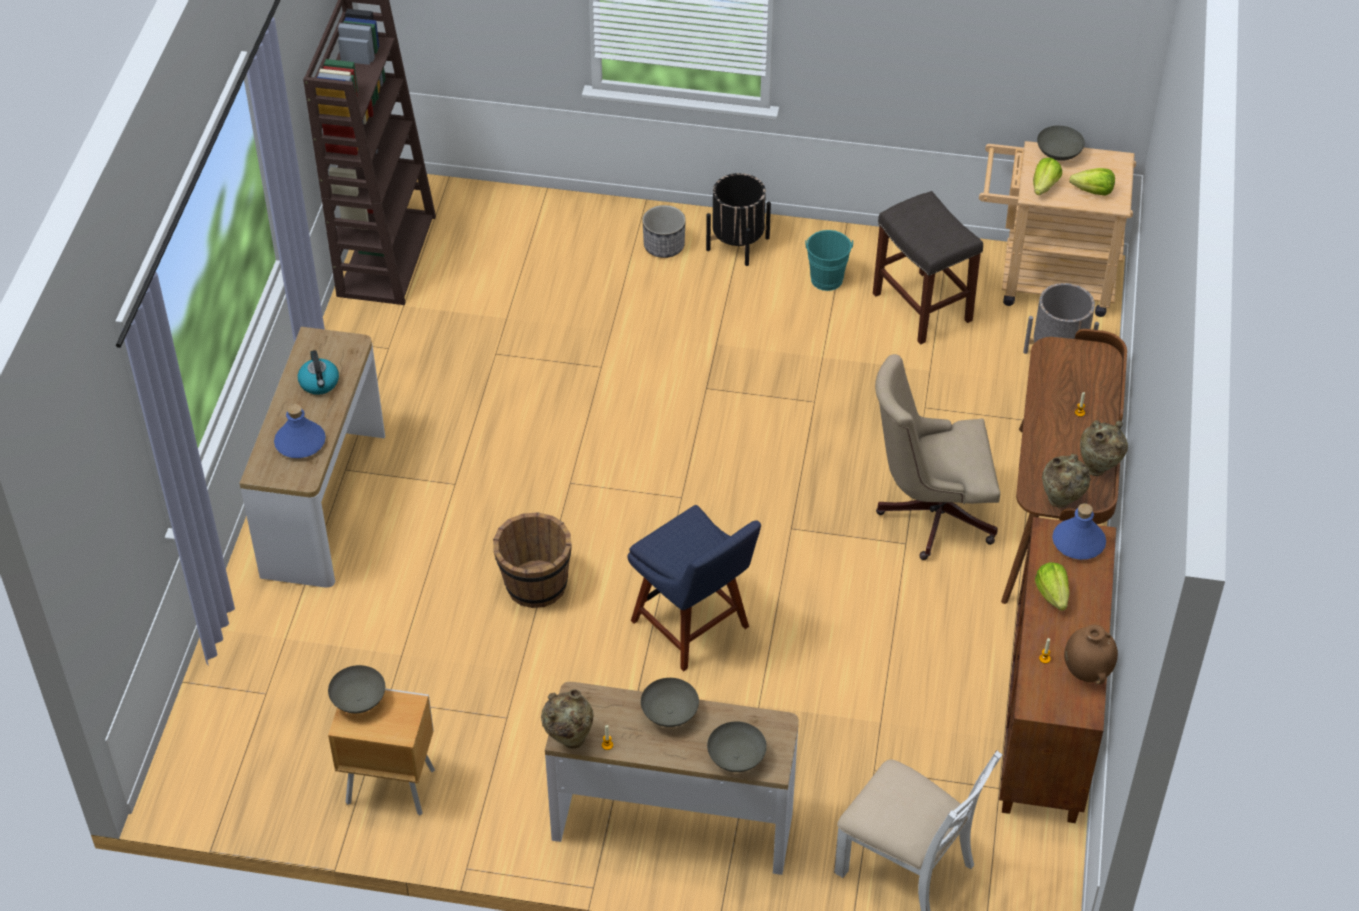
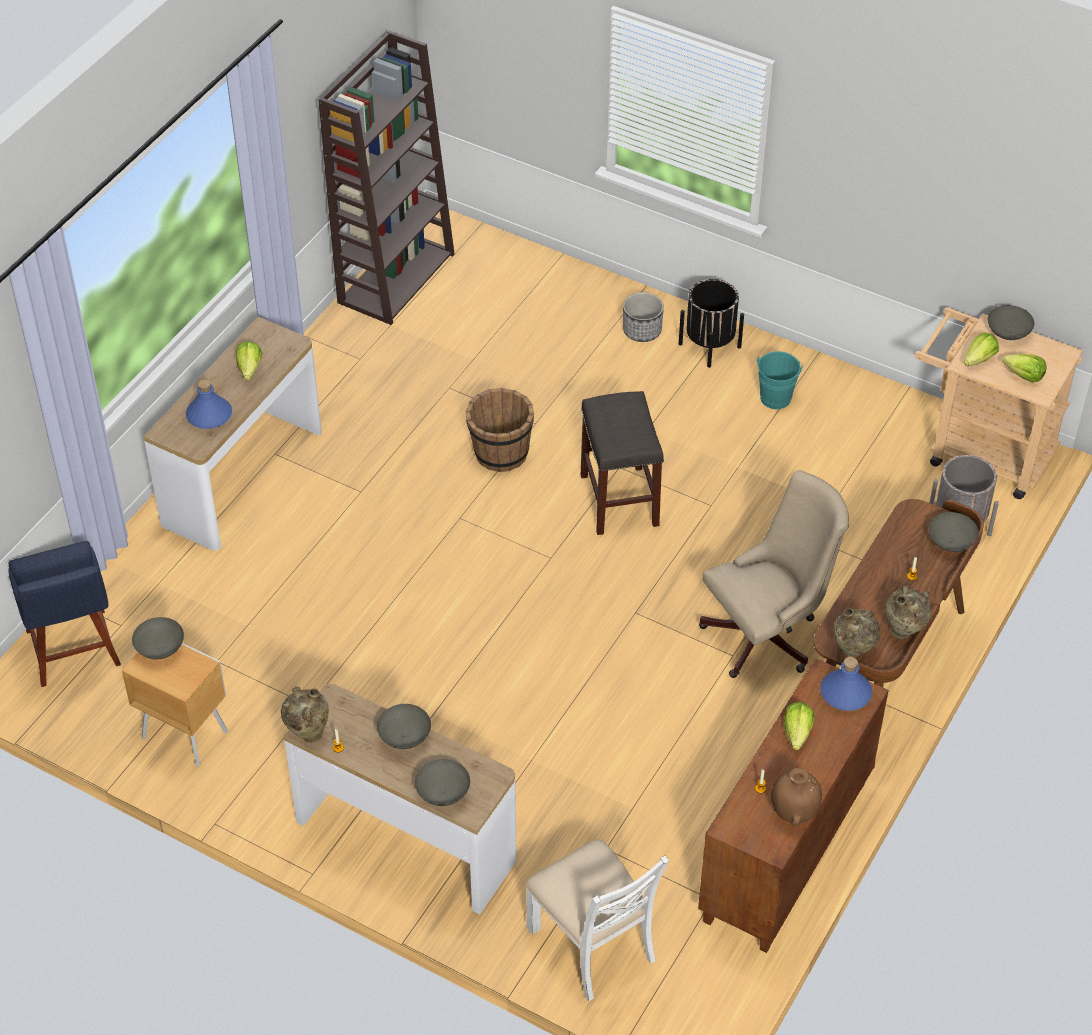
camera: 20 degrees right, 0 degrees up
(319, 383) = (249, 369): kettle -> lettuce
(535, 585) = (387, 598): brown bucket -> brown bucket (500, 453)
(693, 627) = (506, 675): blue chair -> blue chair (74, 652)
(923, 308) = (853, 447): grey stool -> grey stool (620, 501)
(929, 514) = (768, 635): beige office chair -> beige office chair turned 135 degrees clockwise
(1100, 370) = (951, 542): none -> grey bowl

